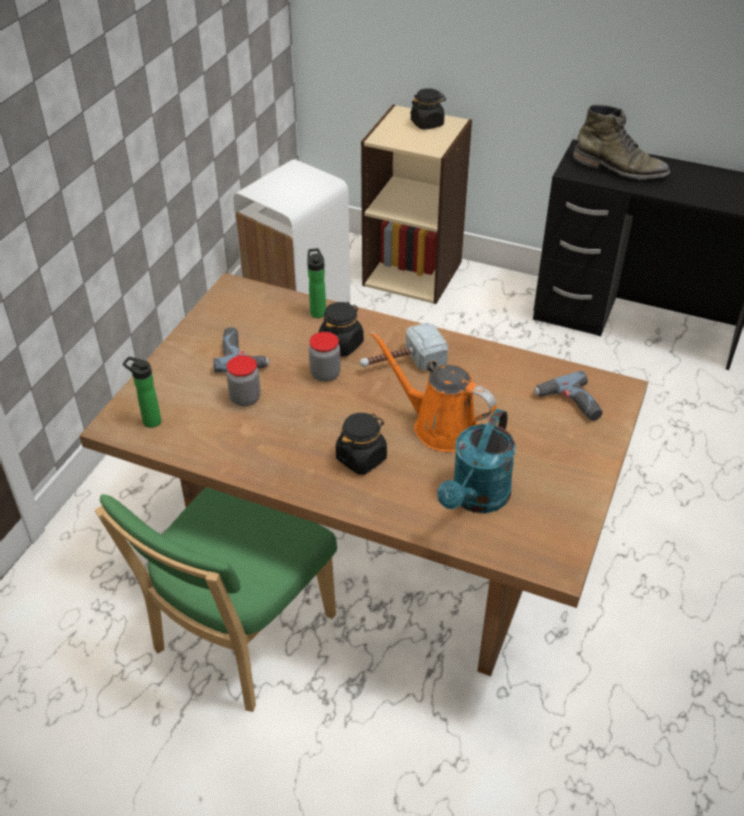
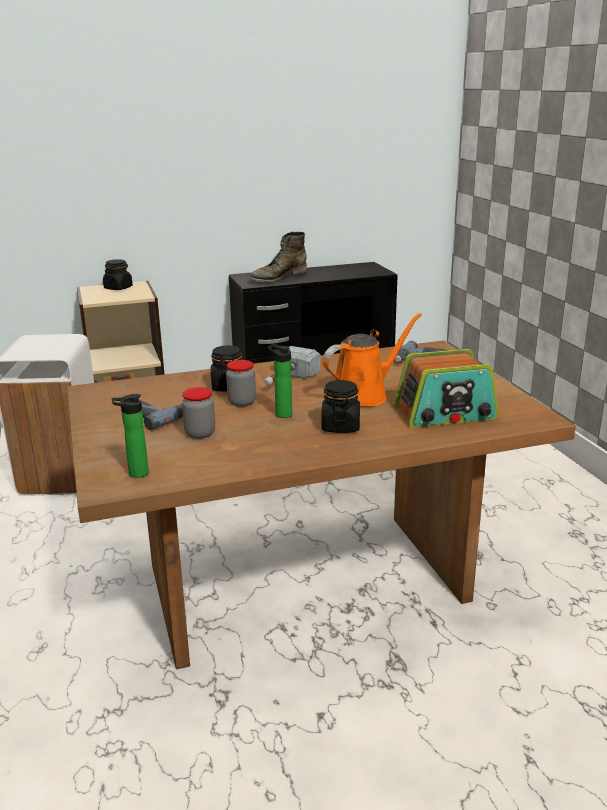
camera: 40 degrees left, 20 degrees down
(238, 639) = (269, 691): green chair -> none
(317, 311) = (182, 379): bottle -> bottle (281, 414)
(439, 426) = (363, 395): orange watering can -> orange watering can turned 150 degrees clockwise
(476, 499) = (445, 413): turquoise watering can -> radio
(619, 168) = (278, 277): green boot -> green boot turned 150 degrees clockwise

